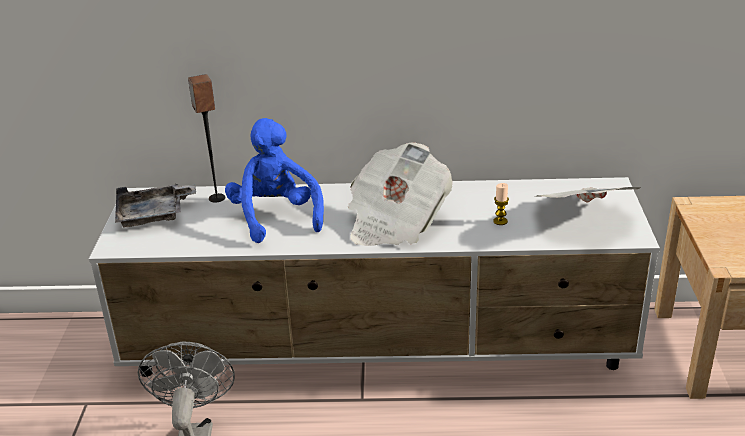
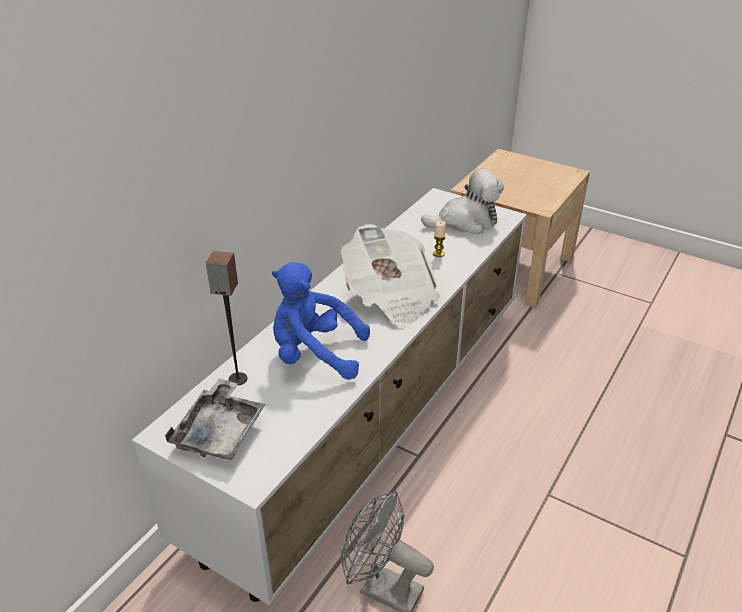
camera: 60 degrees left, 5 degrees up
(583, 216) = (465, 222): newspaper -> plush toy

